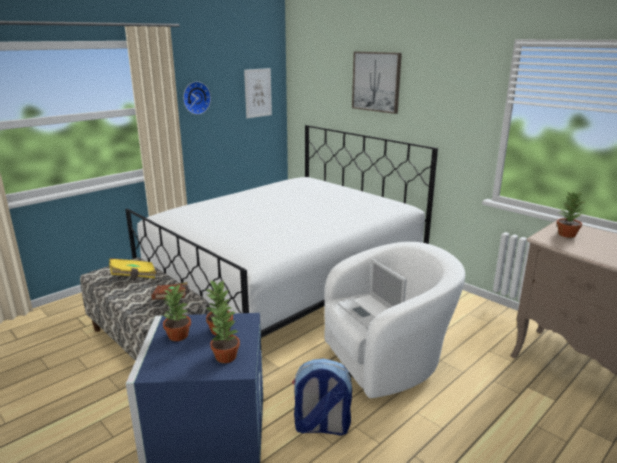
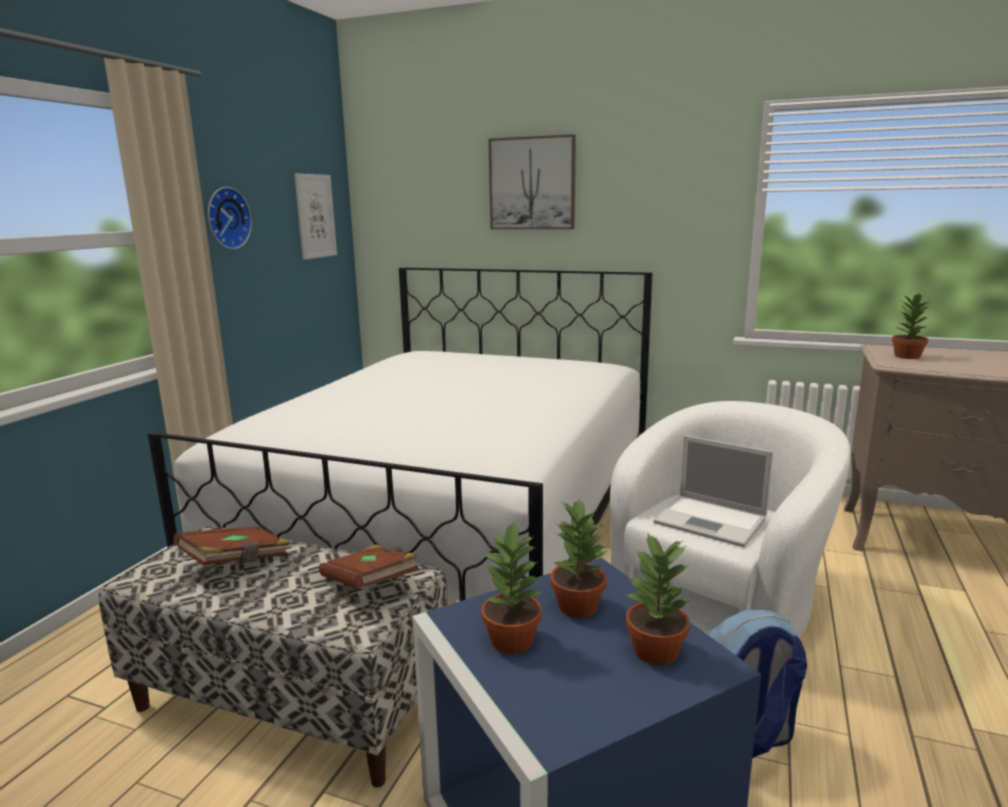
camera: 25 degrees left, 5 degrees down
(133, 276) = (236, 562): yellow book -> brown book

